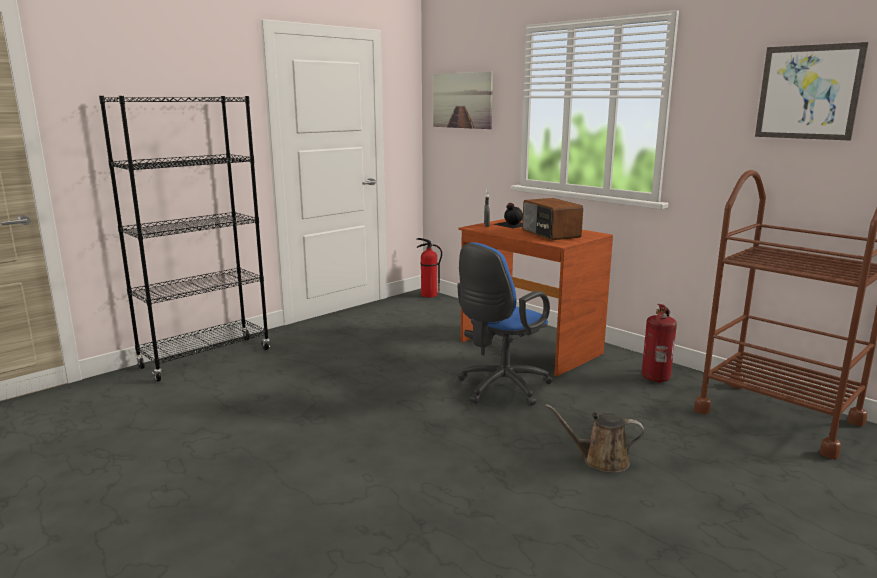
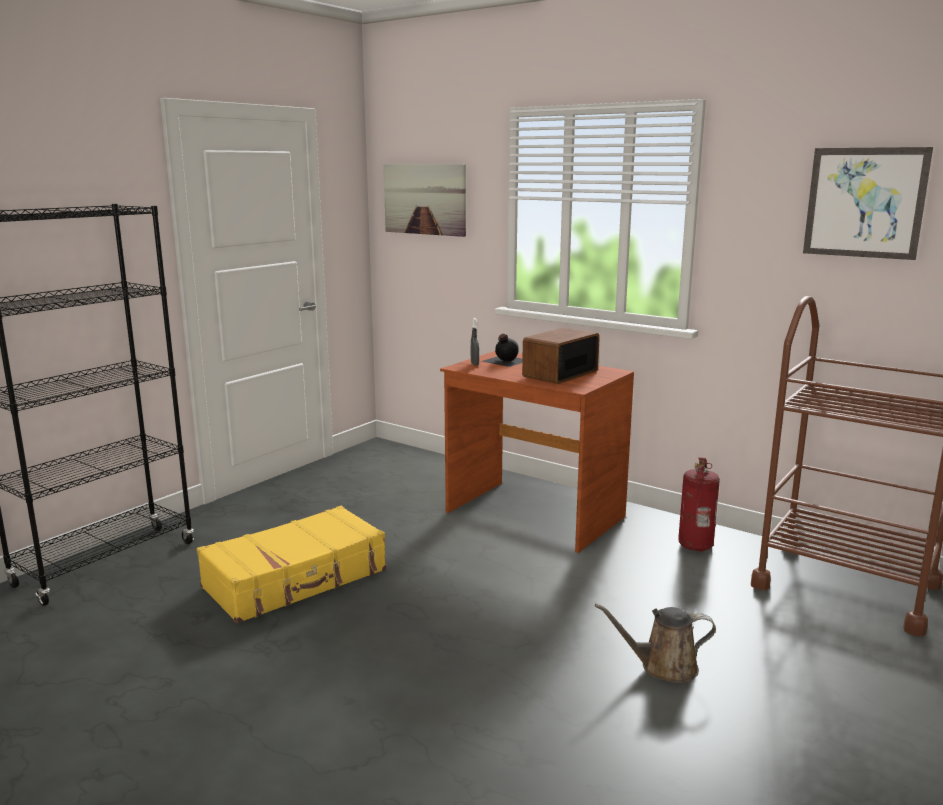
camera: 10 degrees left, 0 degrees up
(336, 378) = (296, 579): none -> yellow suitcase
(428, 295) = (386, 447): fire extinguisher -> none
(500, 389) = (513, 576): blue office chair -> none
(550, 234) = (559, 374): radio -> radio turned 75 degrees clockwise

